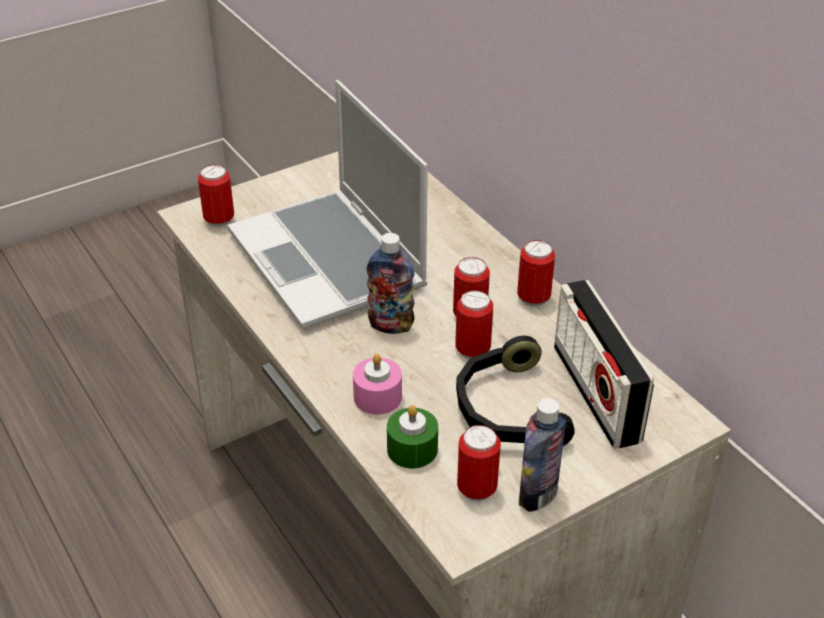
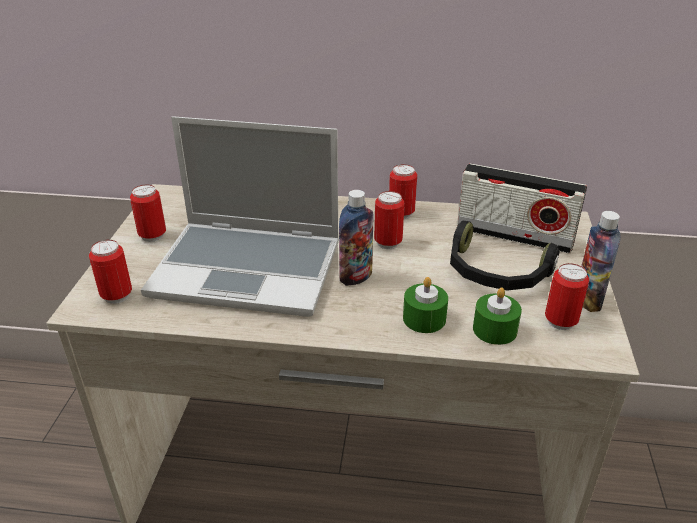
camera: 50 degrees left, 5 degrees down
(377, 397) = (424, 319): pink candle -> green candle
(472, 350) = (423, 258): can -> can (152, 236)

